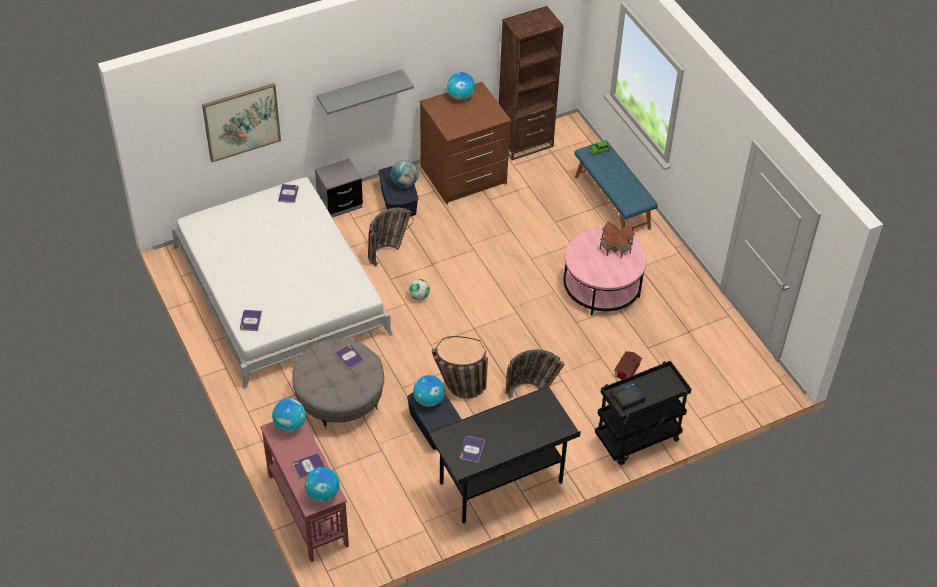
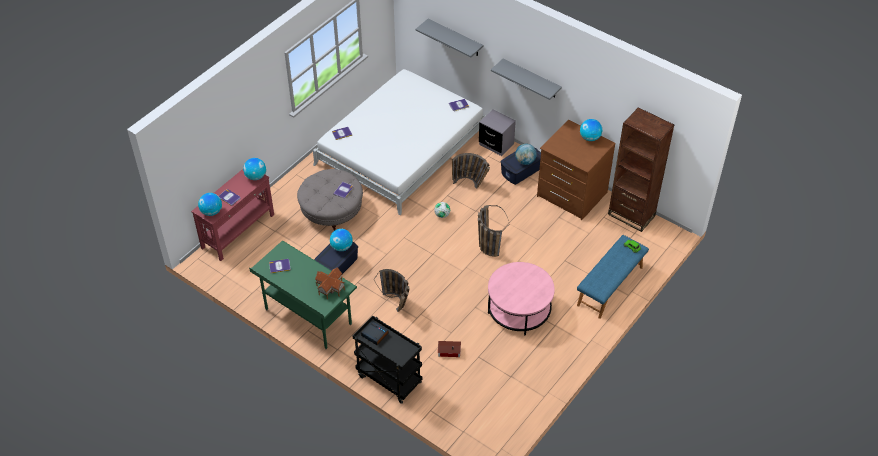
camera: 65 degrees right, 0 degrees up
(241, 122) = (455, 38): picture -> grey shelf
(457, 388) = (375, 265): basket -> basket (487, 243)
(501, 484) = (308, 317): black desk -> green desk
(616, 246) = (536, 289): toy house -> toy house (330, 288)

